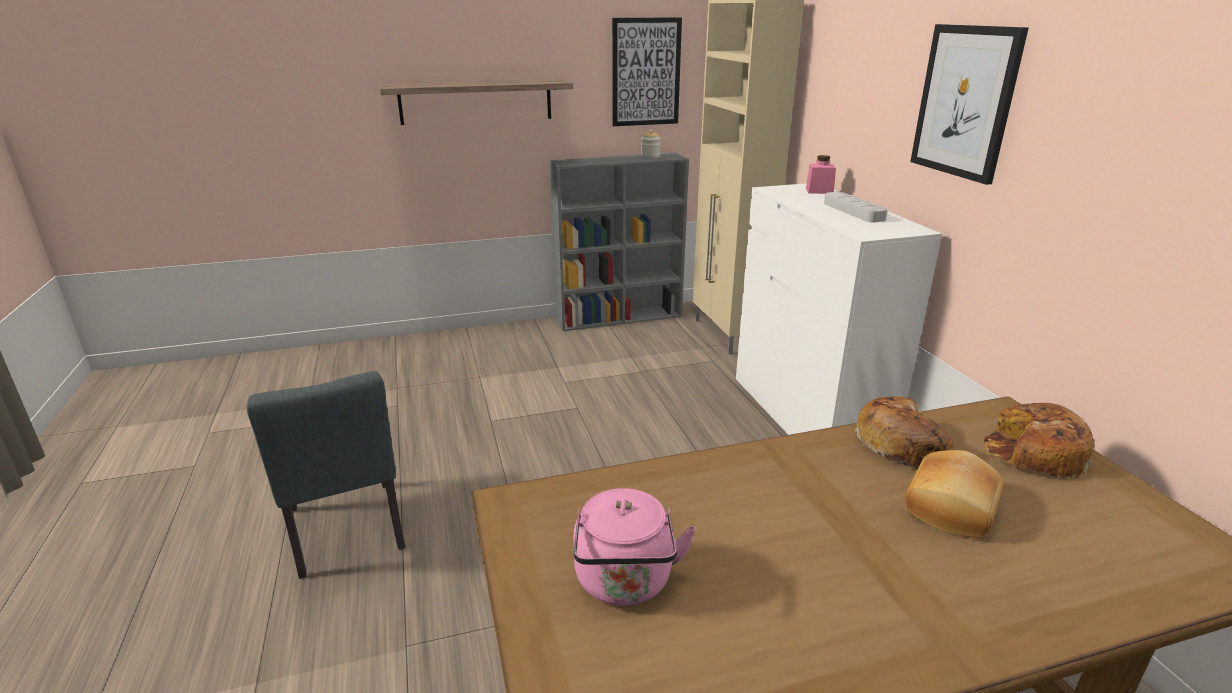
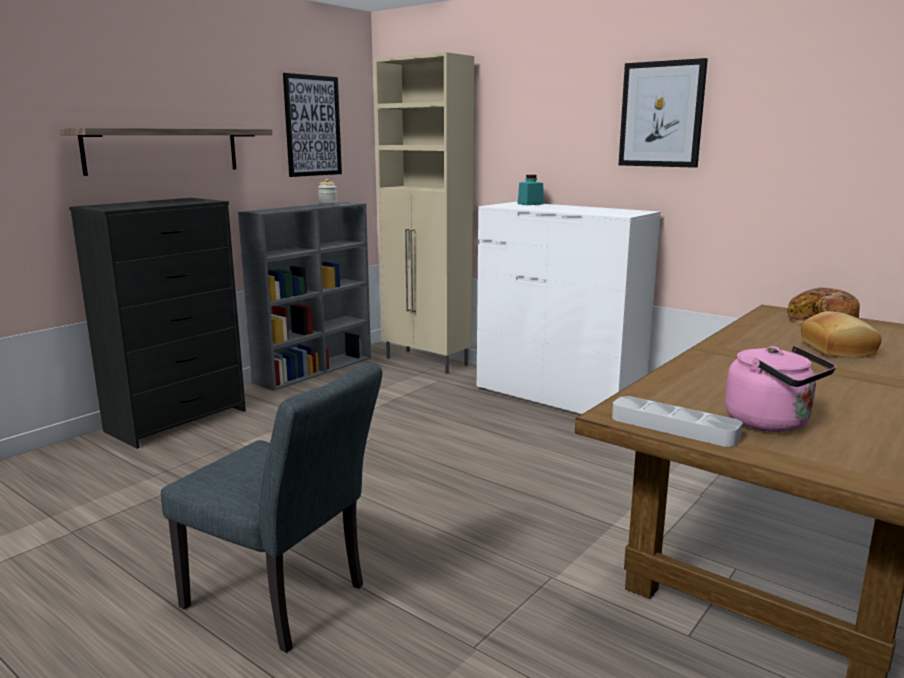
camera: 35 degrees left, 10 degrees down
(466, 341) = (178, 420): none -> black dresser
(819, 191) = (530, 204): pink jar -> turquoise jar
(853, 211) = (582, 208): grey tray -> grey tray (673, 427)
(902, 444) = (761, 332): bread -> none

